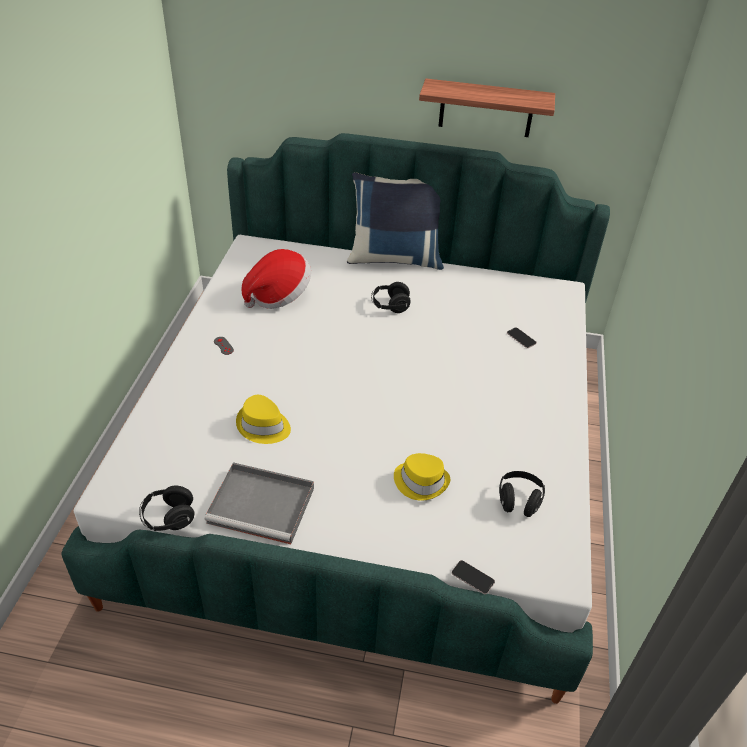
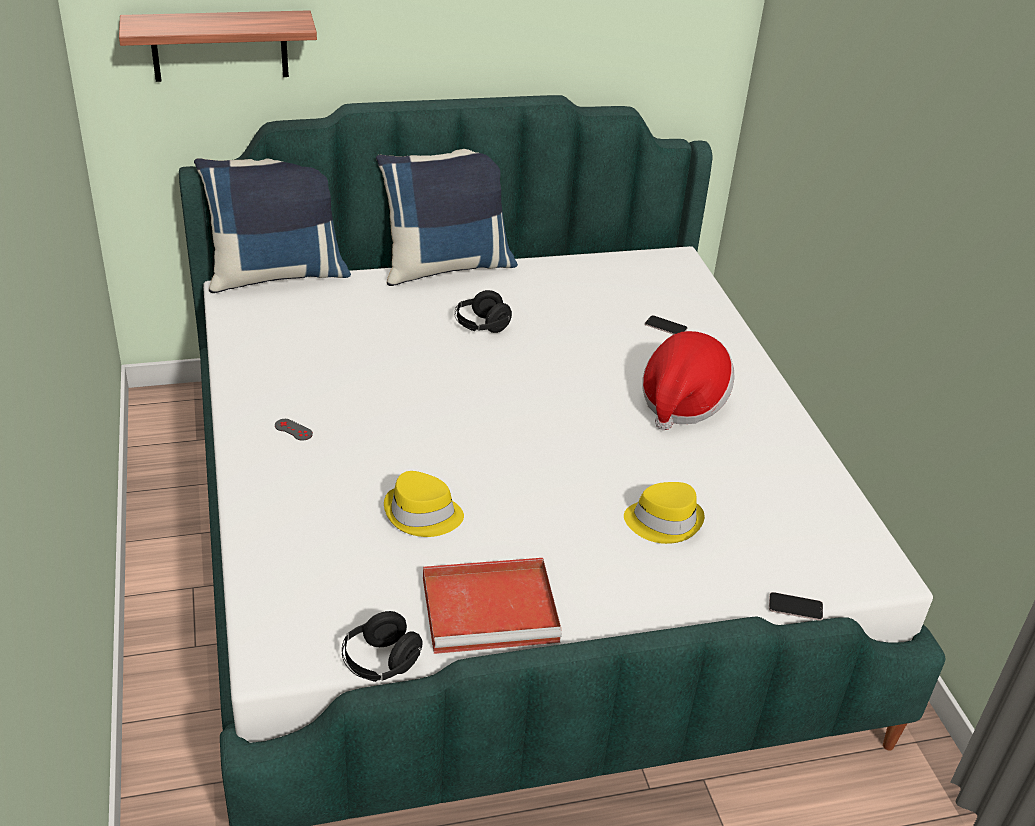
camera: 25 degrees left, 5 degrees down
(263, 505) = (492, 608): grey tray -> red tray
(278, 295) = (323, 347): hat -> hat (682, 402)
(283, 239) = (277, 274): none -> blue pillow
(486, 108) = (538, 40): shelf -> shelf (219, 46)
(519, 500) = (786, 509): black headphones -> none

